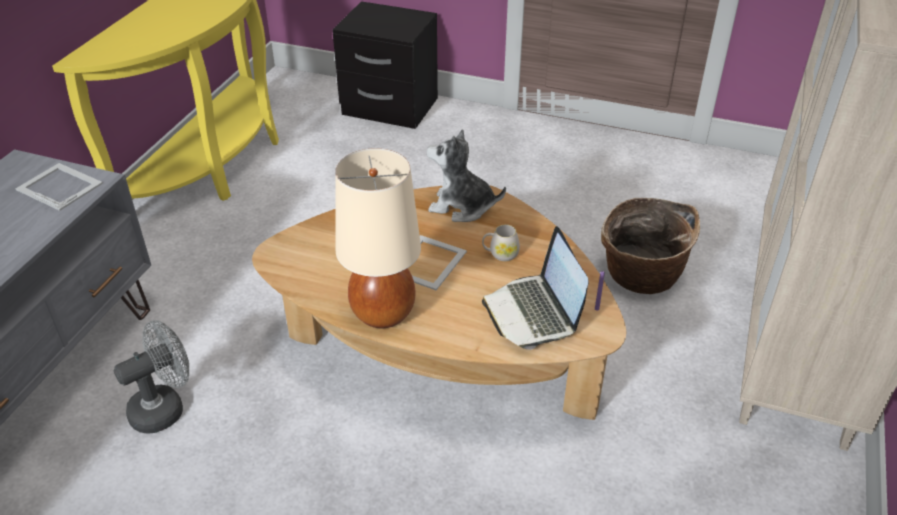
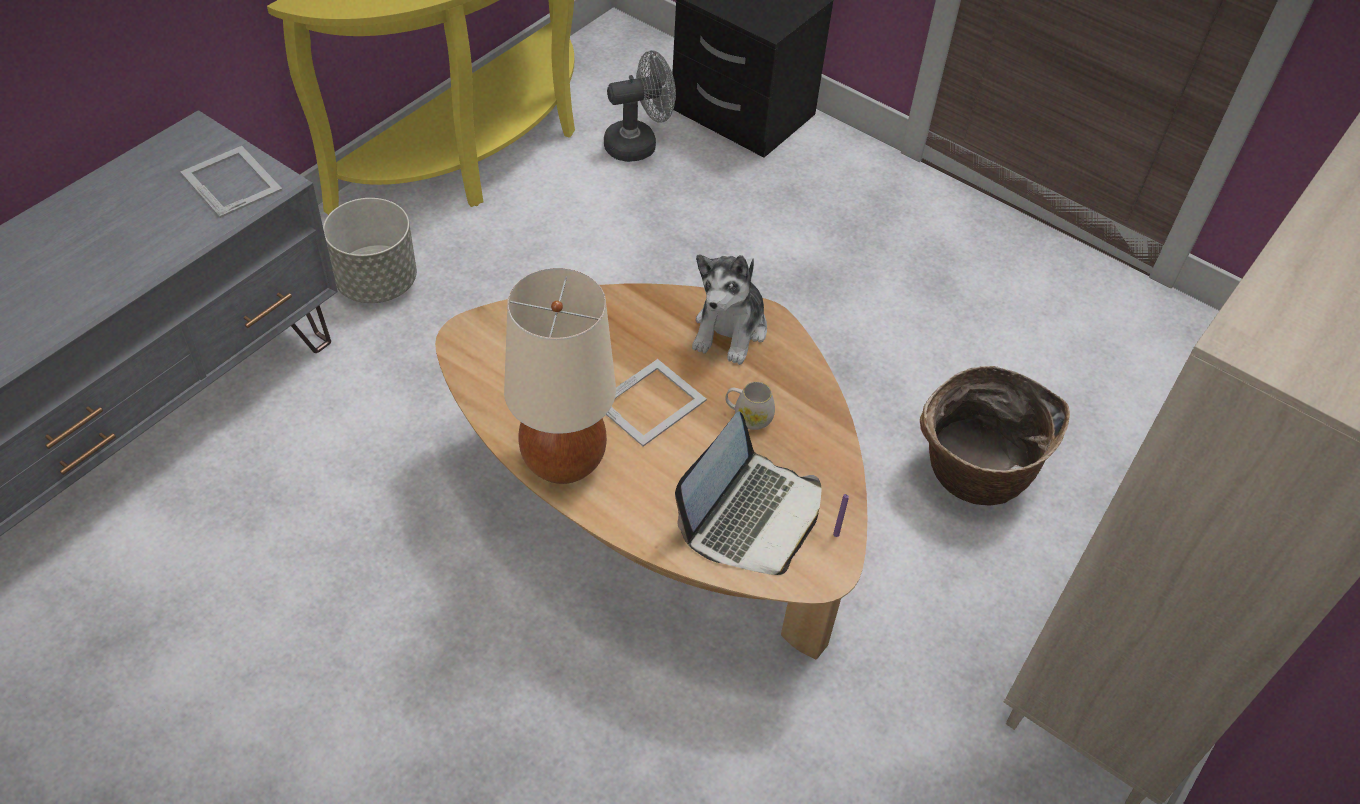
camera: 15 degrees right, 10 degrees up
(165, 408) = (305, 481): grey fan -> grey fan (638, 144)
(171, 263) = (377, 282): none -> grey planter
(462, 207) = (730, 330): plush toy -> plush toy turned 105 degrees counterclockwise
(533, 313) = (751, 516): laptop -> laptop turned 150 degrees counterclockwise

